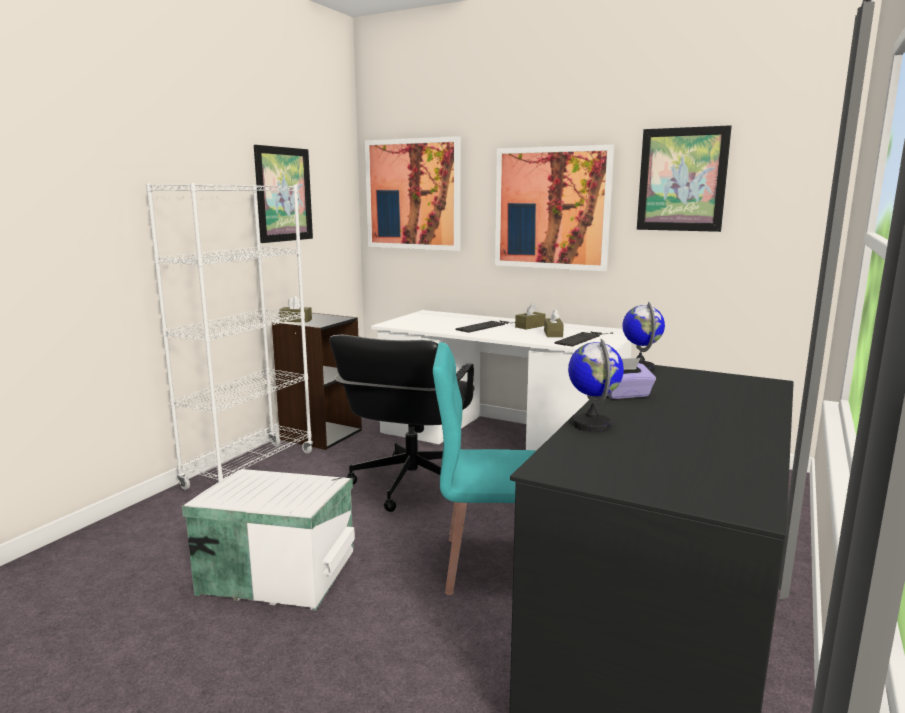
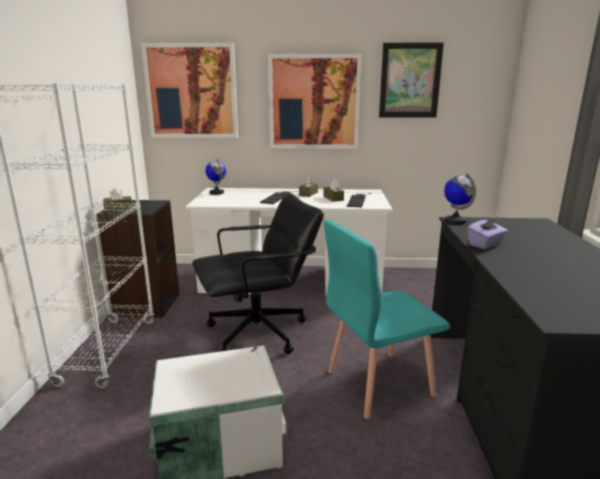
camera: 25 degrees left, 5 degrees up
(284, 194) = (90, 93): picture -> none
(410, 484) = (259, 332): black office chair -> black office chair turned 105 degrees counterclockwise
(592, 424) = (511, 274): globe -> globe (217, 192)

